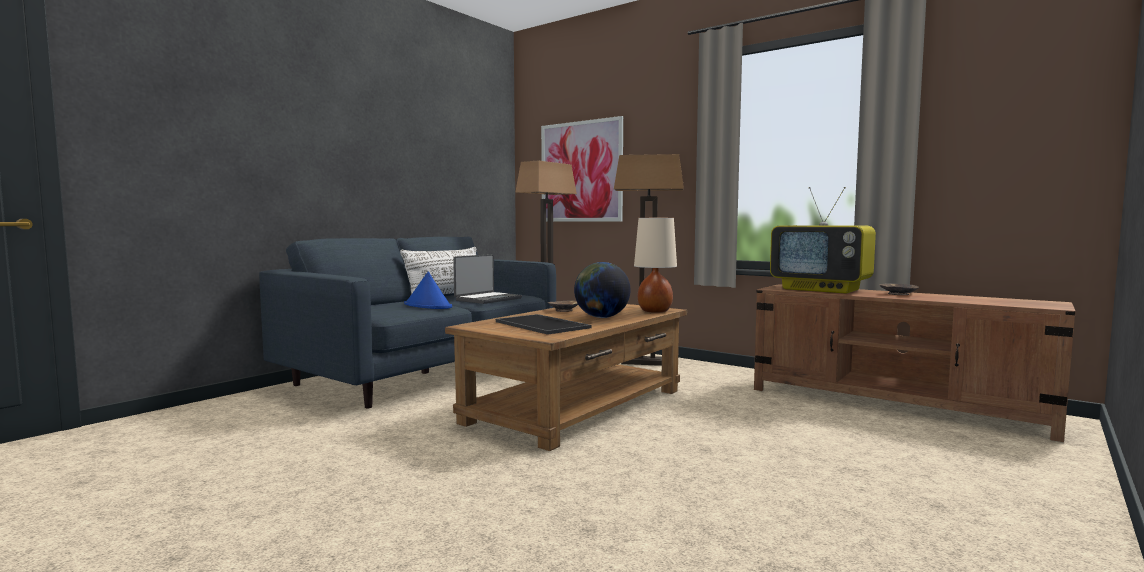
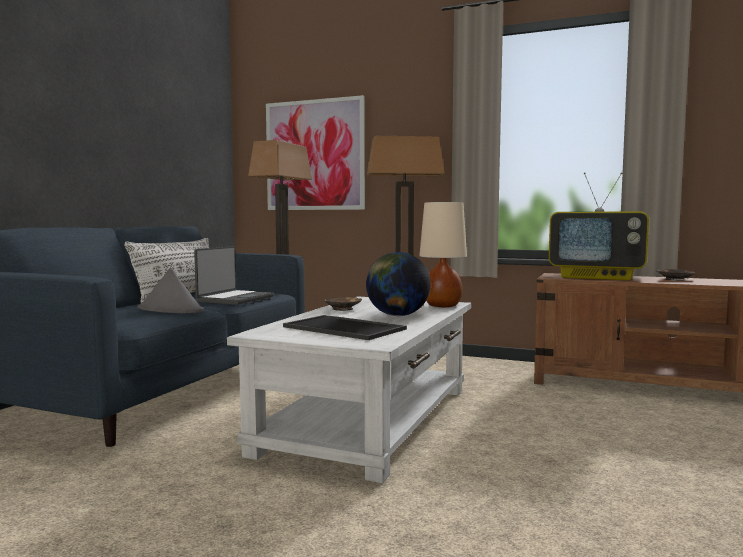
camera: 15 degrees left, 0 degrees up
(428, 306) = (171, 310): blue hat -> grey hat
(577, 406) = (369, 419): brown coffee table -> white coffee table

